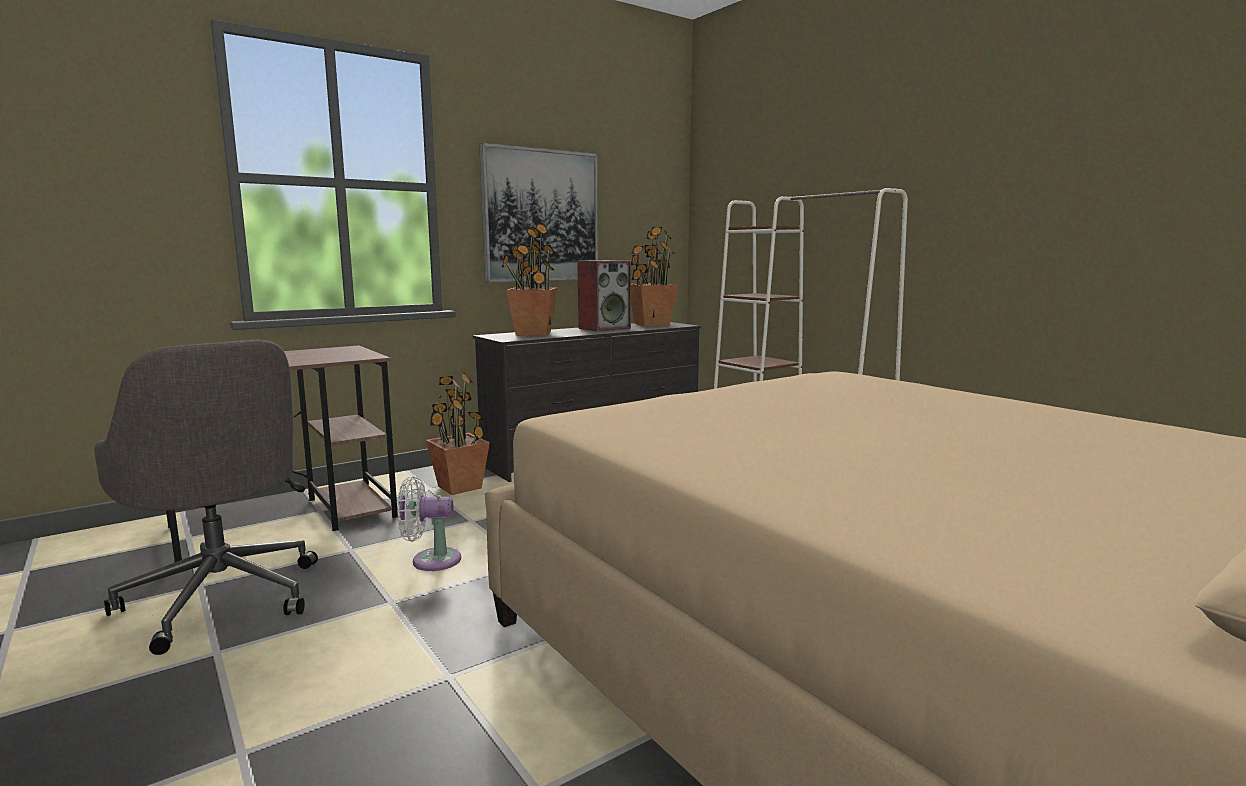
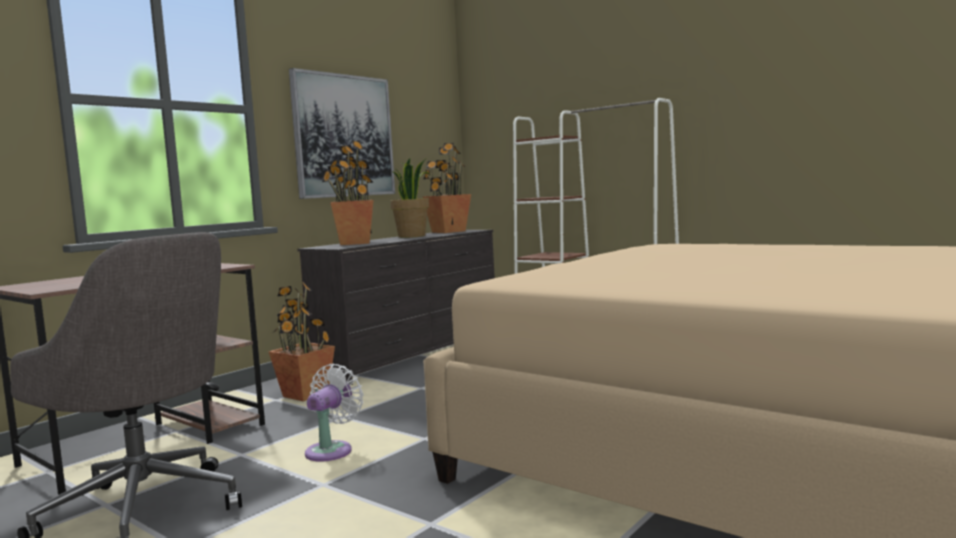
camera: 15 degrees left, 5 degrees down
(431, 560) = (332, 450): white fan -> white fan turned 135 degrees clockwise
(604, 328) = (412, 236): speaker -> potted plant

